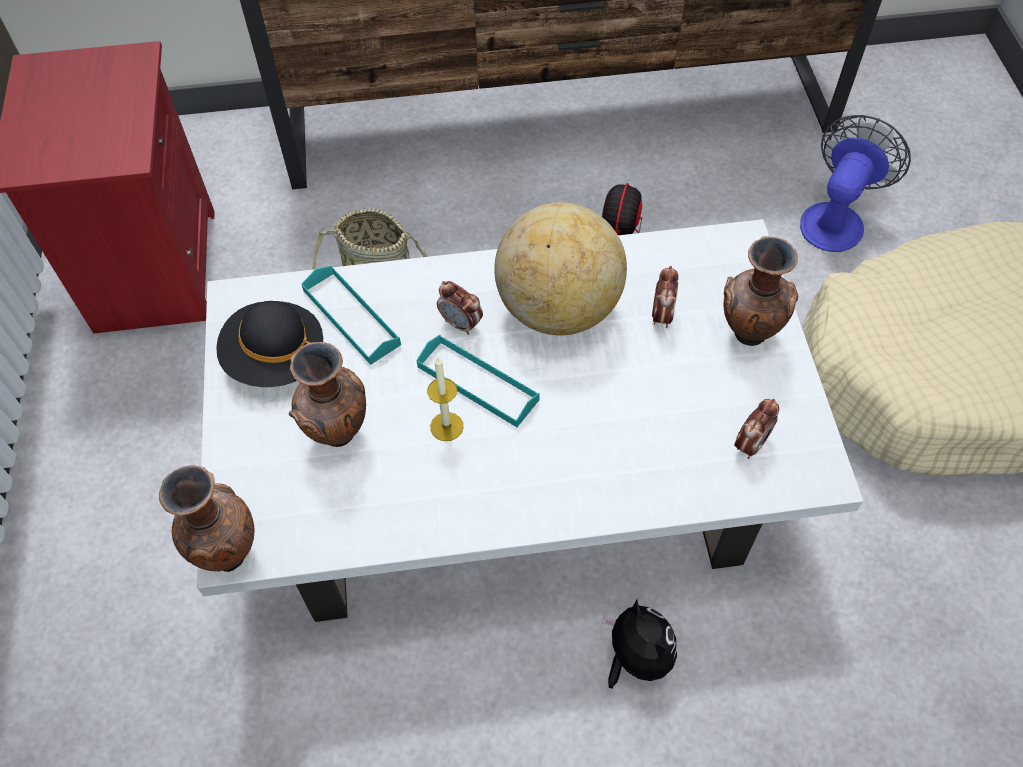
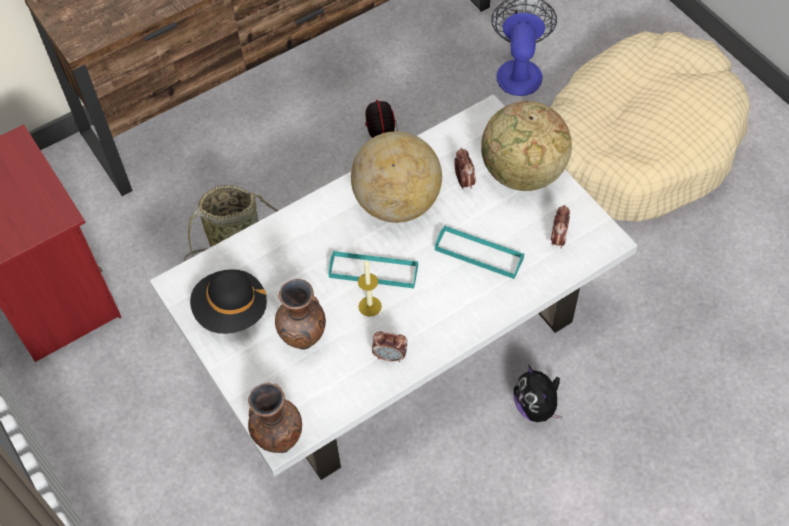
camera: 25 degrees left, 0 degrees up
(351, 317) = (265, 263): turquoise tray -> turquoise tray (479, 254)
(461, 324) = (340, 238): alarm clock -> alarm clock (390, 356)
(636, 657) = (536, 406): plush toy -> plush toy turned 150 degrees counterclockwise
(747, 336) = (522, 173): brown vase -> globe

